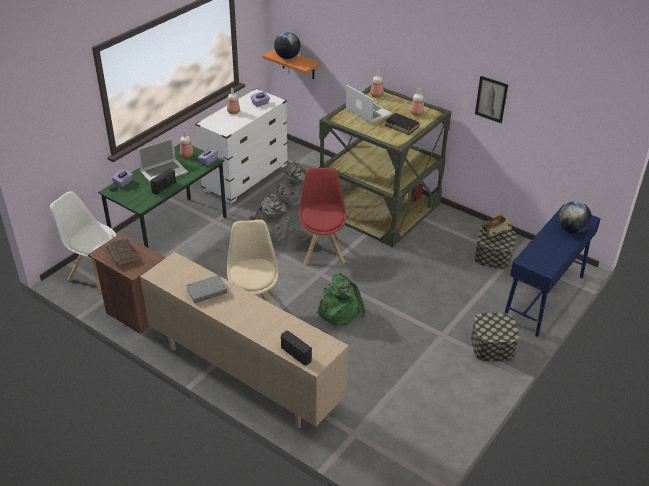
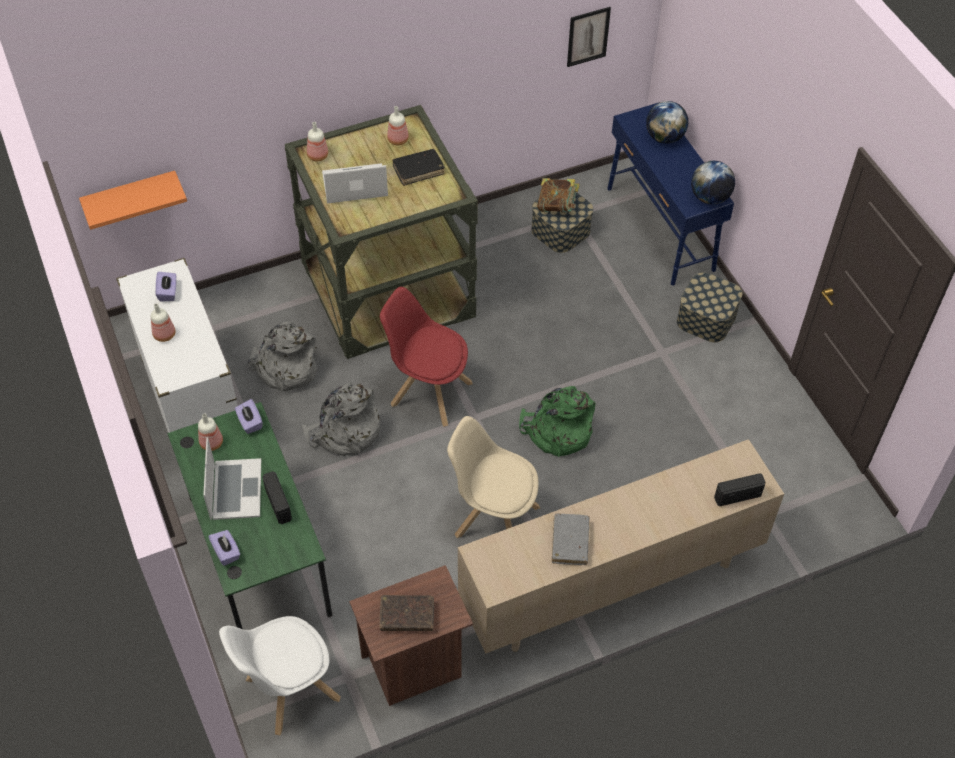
camera: 60 degrees left, 15 degrees up
(287, 57) = (125, 200): globe -> globe (710, 197)
(491, 99) = (474, 56): picture -> picture (588, 36)

